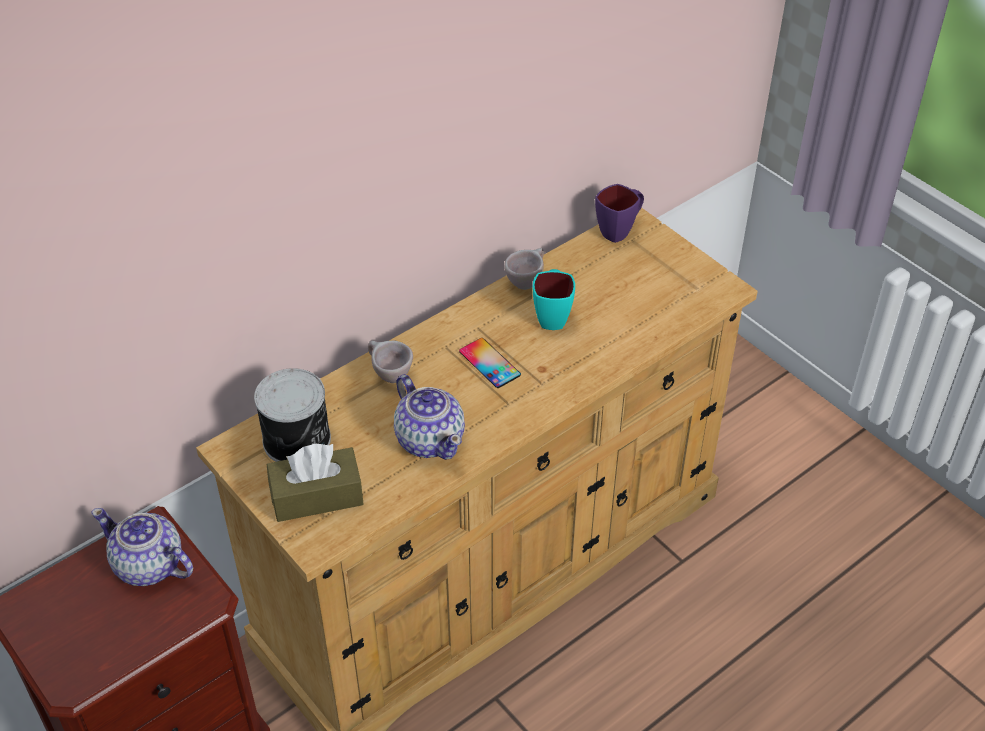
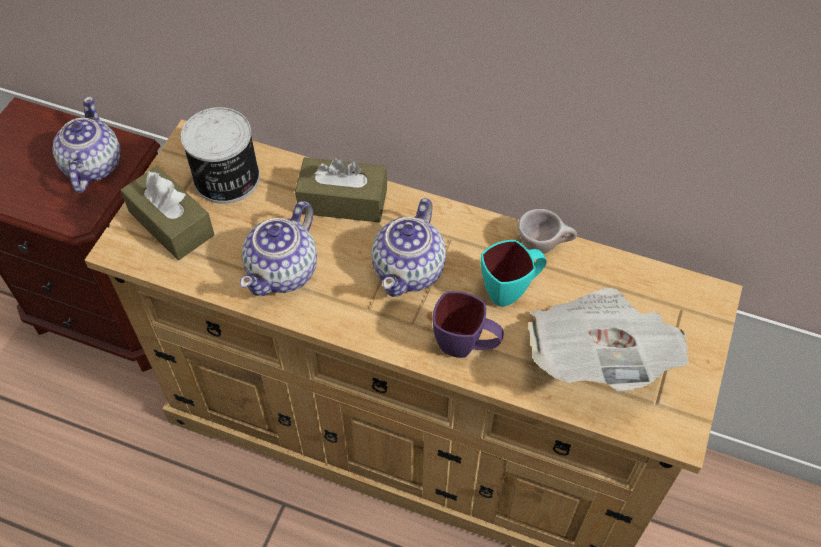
camera: 60 degrees right, 10 degrees up
(388, 375) = (343, 201): beige cup -> brown tissue box
(489, 363) = (410, 269): phone -> teapot
(620, 231) = (685, 290): purple mug -> purple mug (466, 347)
(641, 297) = (598, 356): none -> newspaper

